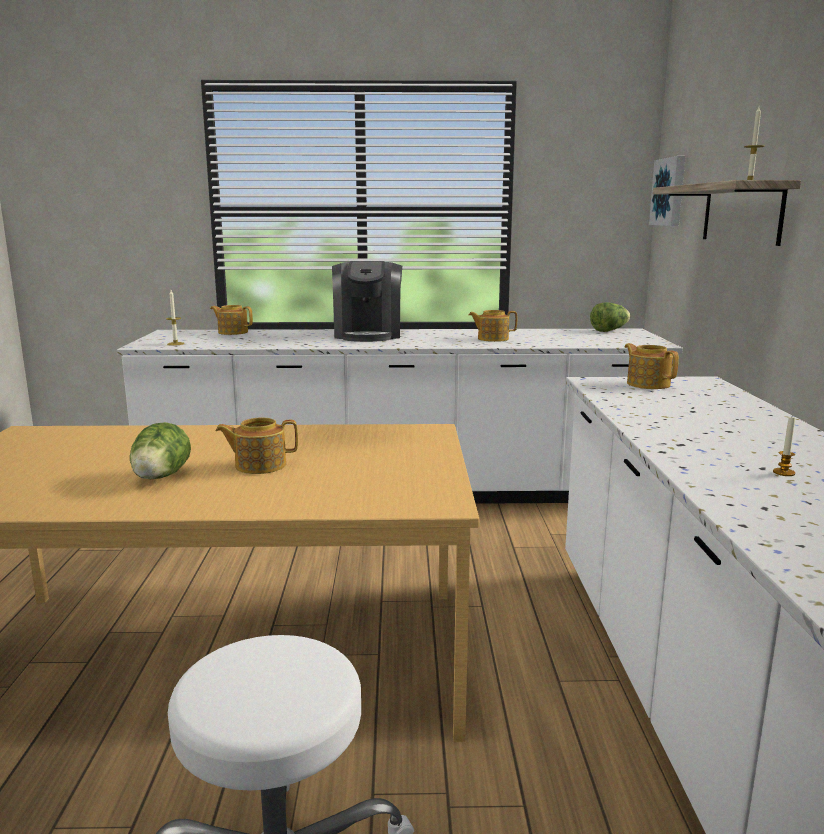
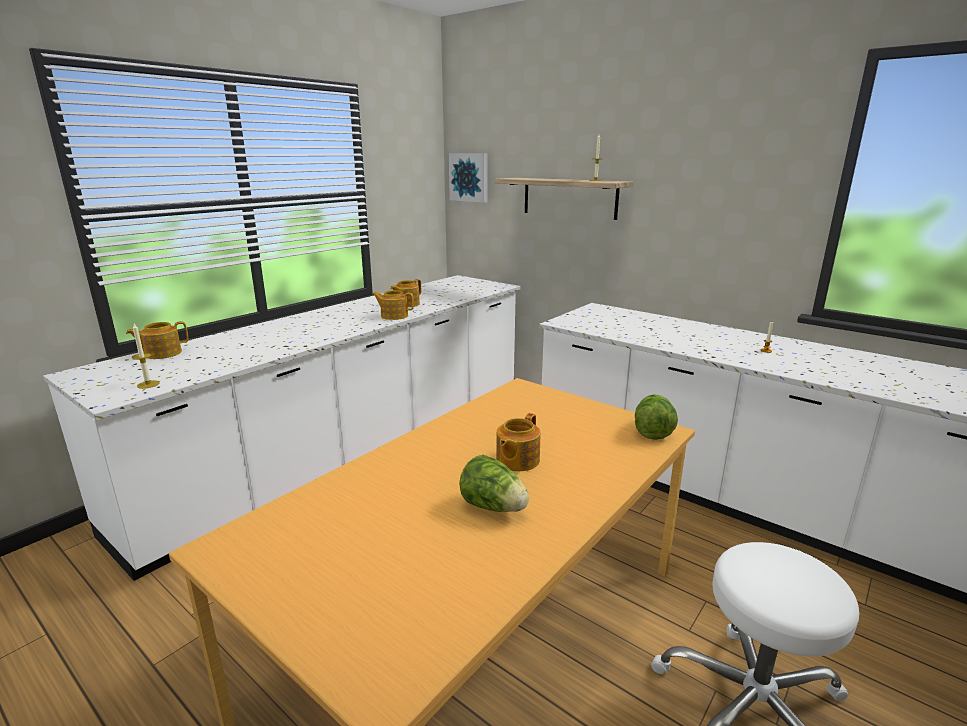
camera: 50 degrees left, 5 degrees up
(368, 335) = (306, 323): coffee machine -> none
(609, 330) = (448, 281): lettuce -> lettuce (652, 431)
(648, 384) = (586, 316): teapot -> teapot (394, 316)

